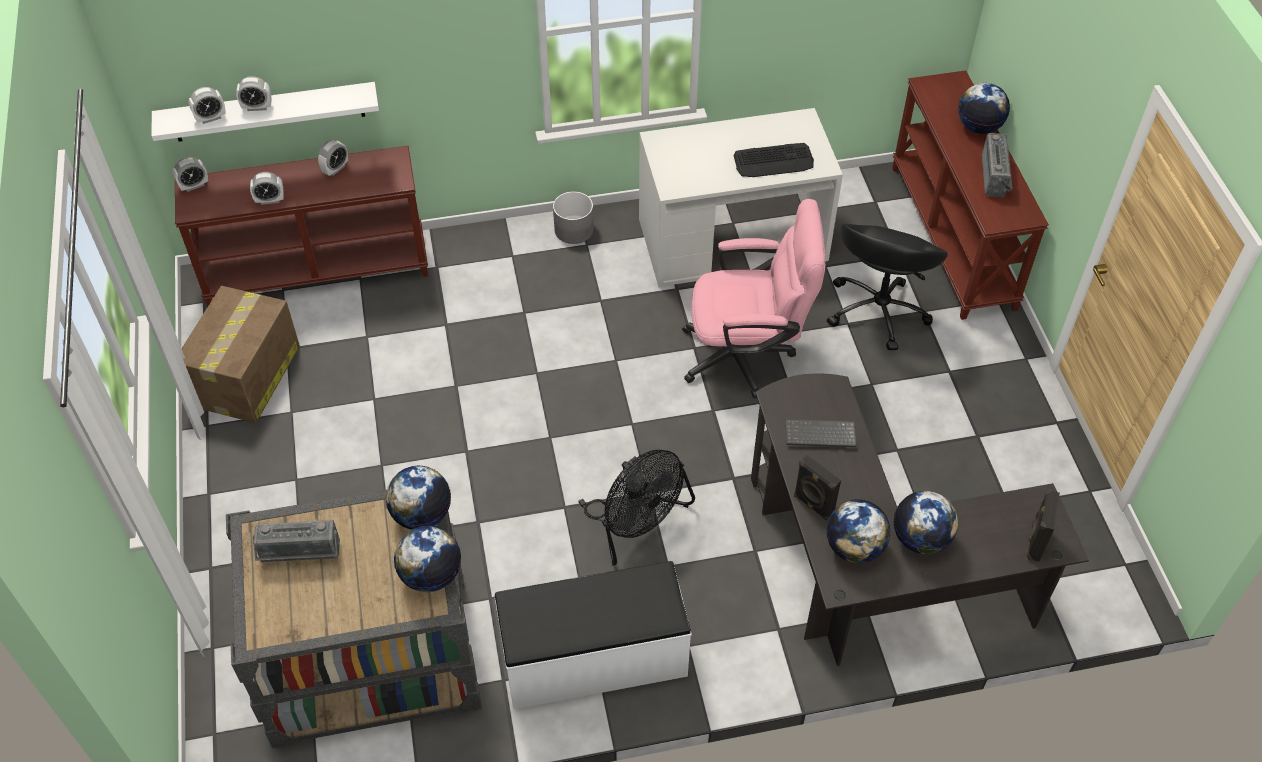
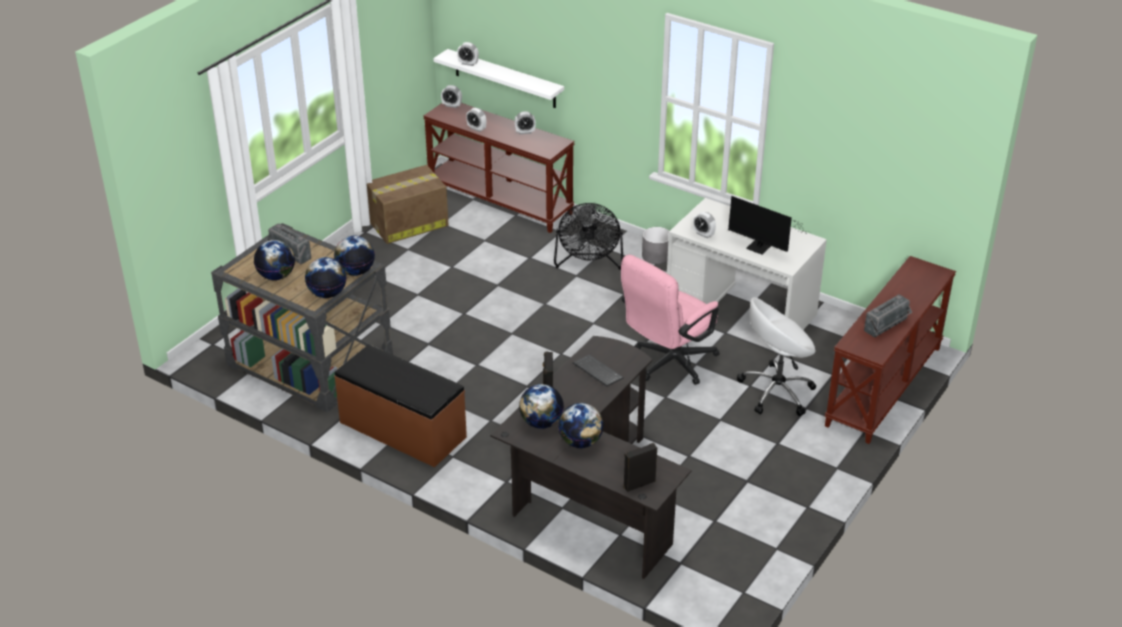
camera: 45 degrees right, 15 degrees down
(257, 107) = (494, 69): alarm clock -> alarm clock (703, 234)
(594, 659) = (402, 430): white bench -> brown bench
(634, 523) = (500, 393): black fan -> black fan (586, 260)
(747, 355) = (668, 364): pink office chair -> pink office chair turned 90 degrees clockwise
(774, 161) = (761, 249): keyboard -> monitor
(876, 314) = (774, 392): black office chair -> white office chair
(979, 127) = (916, 300): globe -> globe (276, 276)

